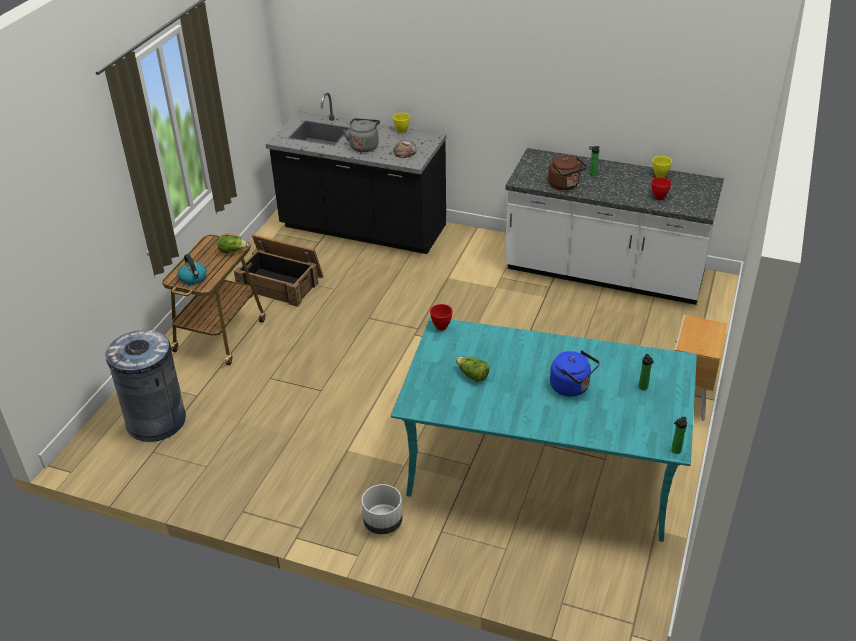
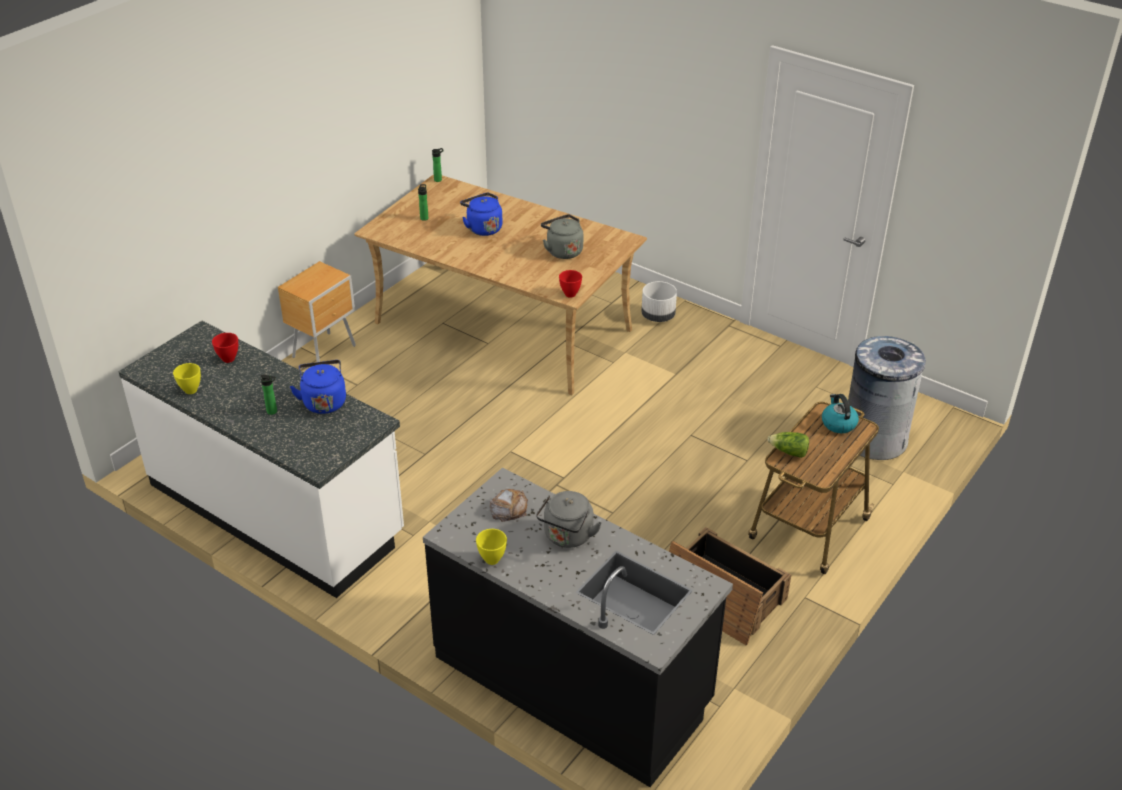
camera: 165 degrees left, 0 degrees up
(472, 375) = (562, 251): lettuce -> grey kettle
(542, 468) = (502, 327): turquoise dining table -> beige dining table
(565, 185) = (324, 401): brown kettle -> blue kettle

